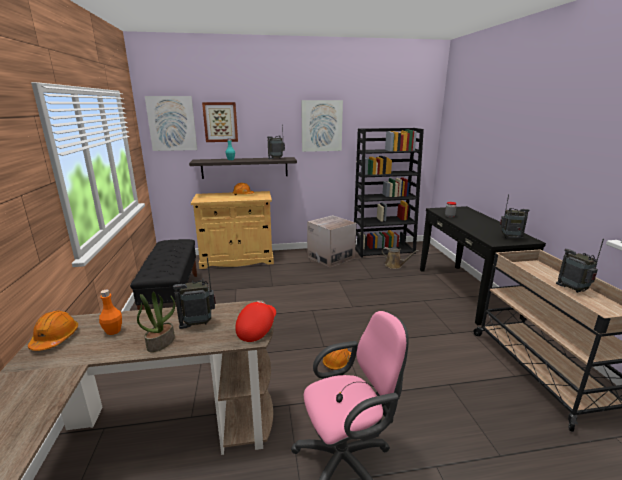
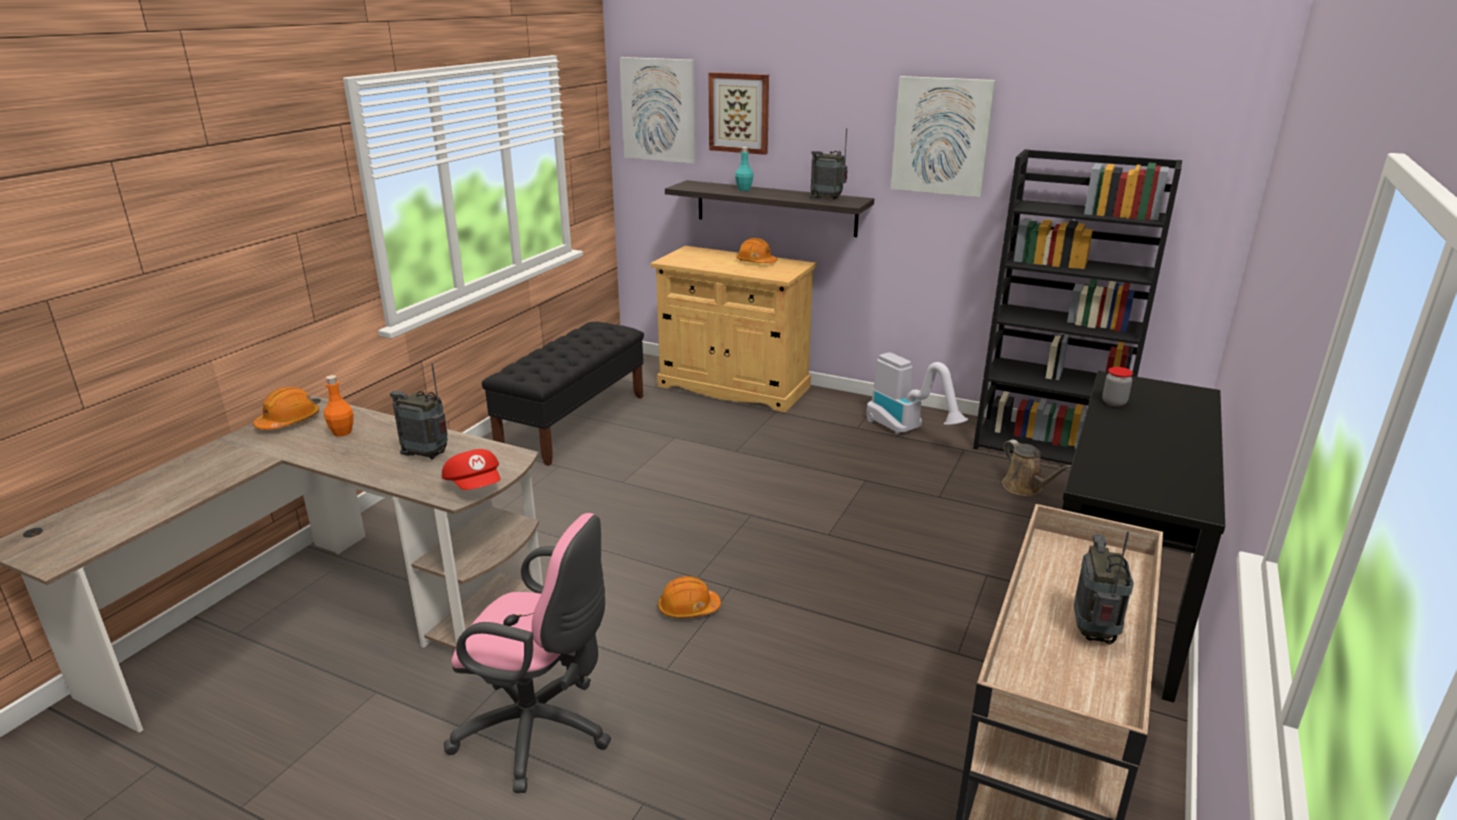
camera: 35 degrees right, 5 degrees up
(161, 342) = (364, 463): potted plant -> none
(256, 328) = (475, 486): red cap -> red cap turned 90 degrees clockwise
(330, 257) = (908, 431): cardboard box -> vacuum cleaner
(510, 238) = (1151, 490): radio -> none

